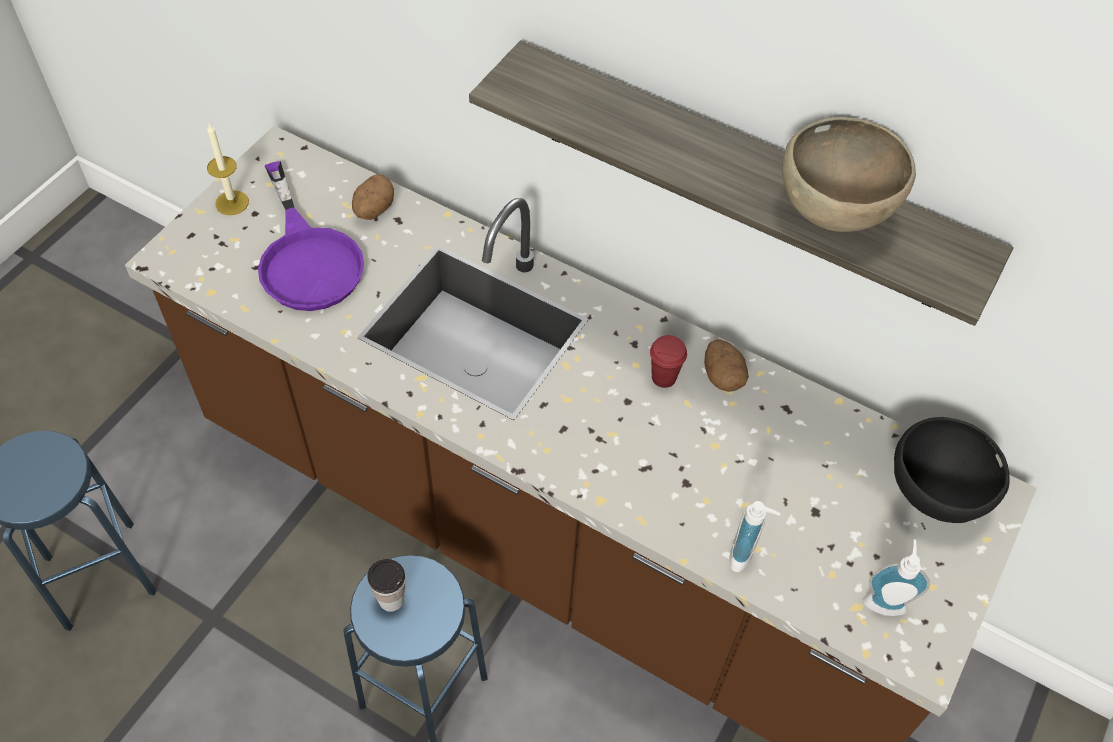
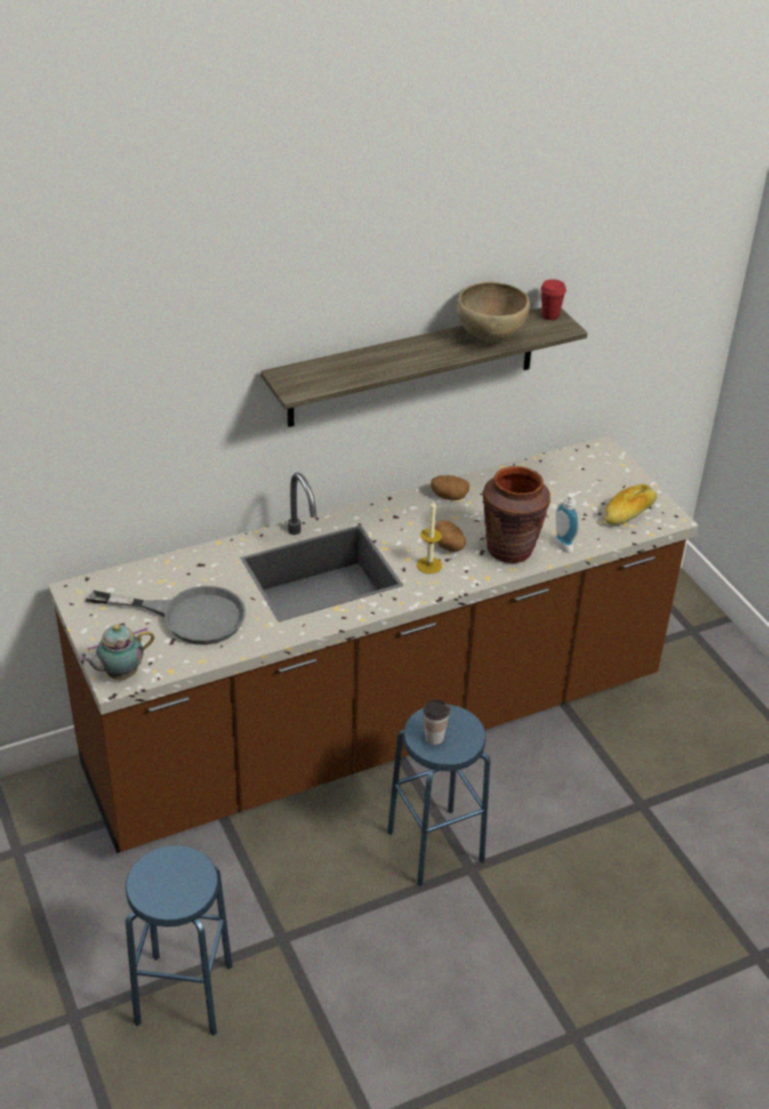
camera: 55 degrees left, 15 degrees down
(178, 254) = (119, 674): none -> teapot
(232, 203) = (100, 631): candle -> candle (429, 565)
(307, 258) = (189, 616): purple frying pan -> grey frying pan
(373, 209) = (179, 571): potato -> potato (449, 546)
(664, 377) = (429, 517): red cup -> red cup (550, 315)
(678, 497) = (510, 549): none -> brown vase
(885, 600) = (629, 513): soap dispenser -> bread
(933, 495) = (586, 467): black bowl -> none

